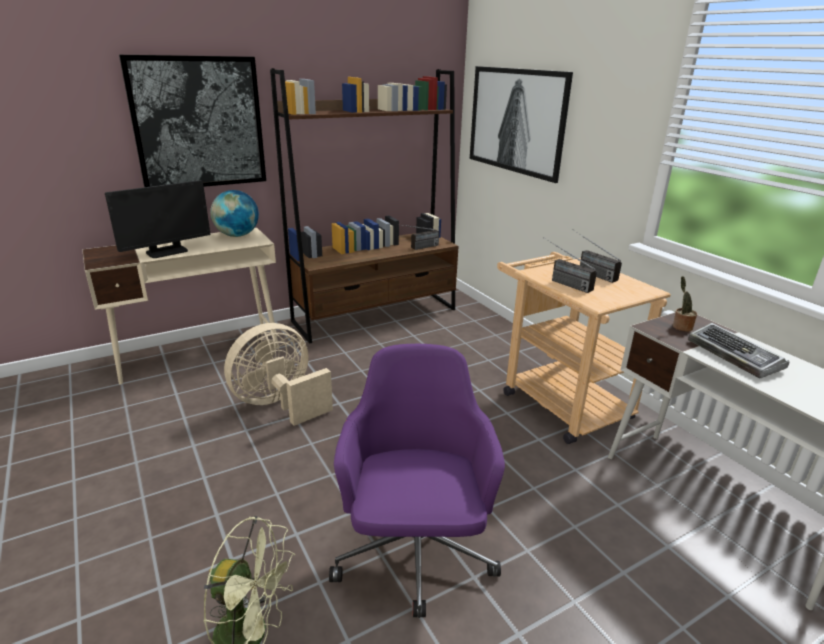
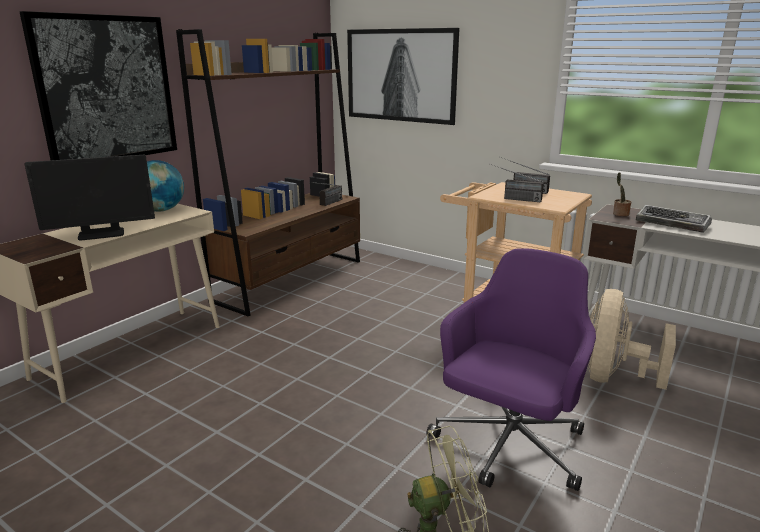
camera: 25 degrees left, 5 degrees down
(167, 252) = (101, 234): monitor -> monitor turned 45 degrees clockwise
(279, 404) = (272, 373): beige fan -> beige fan (613, 377)
(415, 553) = (509, 446): purple office chair -> purple office chair turned 60 degrees clockwise

